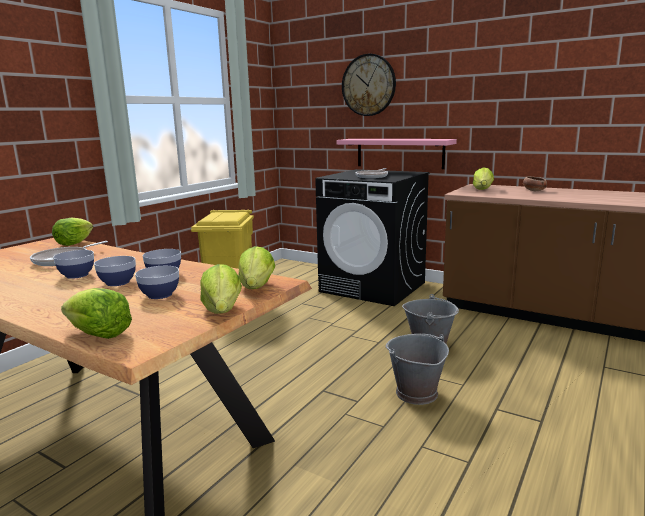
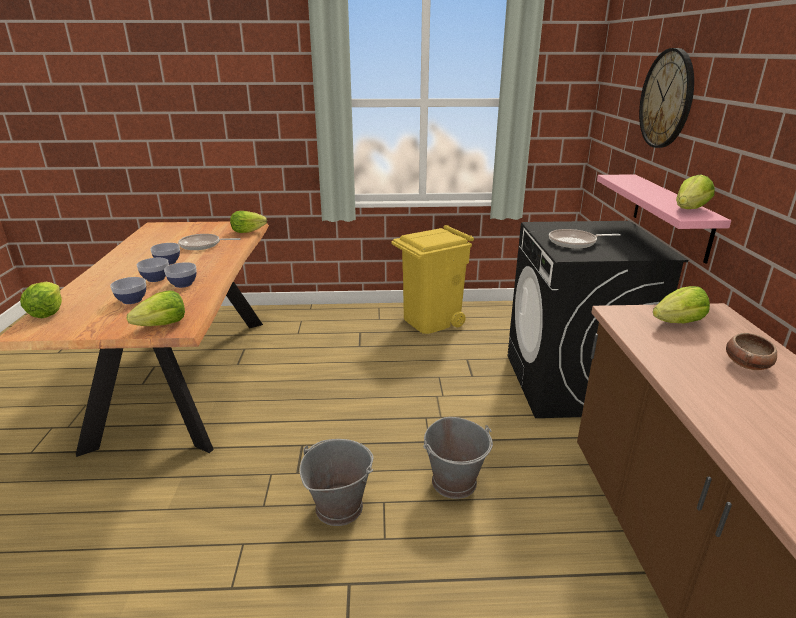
camera: 55 degrees right, 10 degrees up
(222, 310) = (101, 331): lettuce -> lettuce (689, 209)

